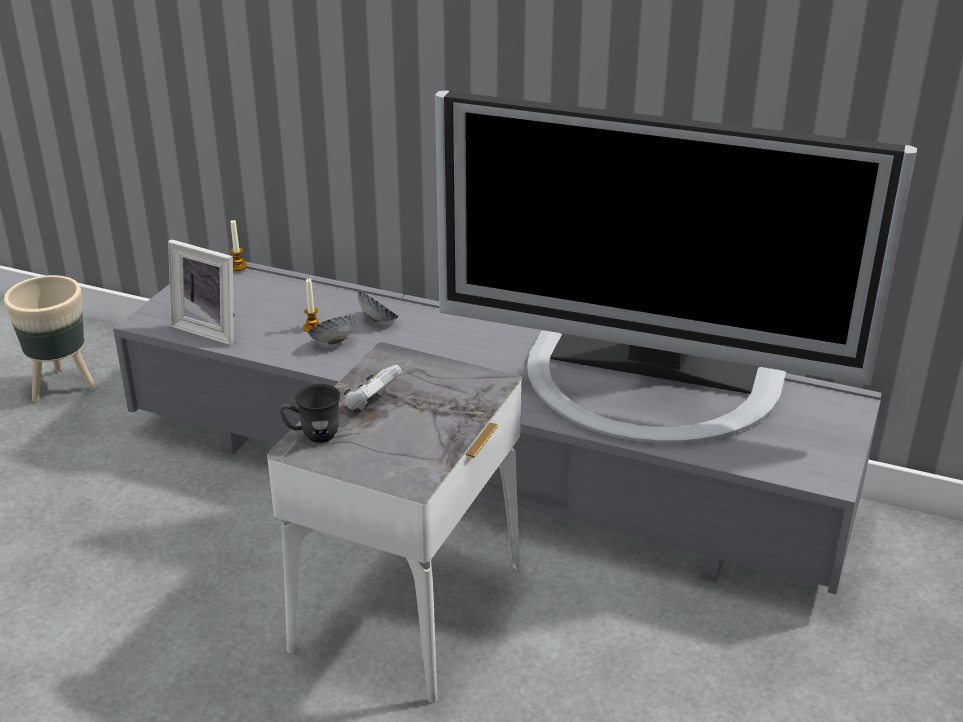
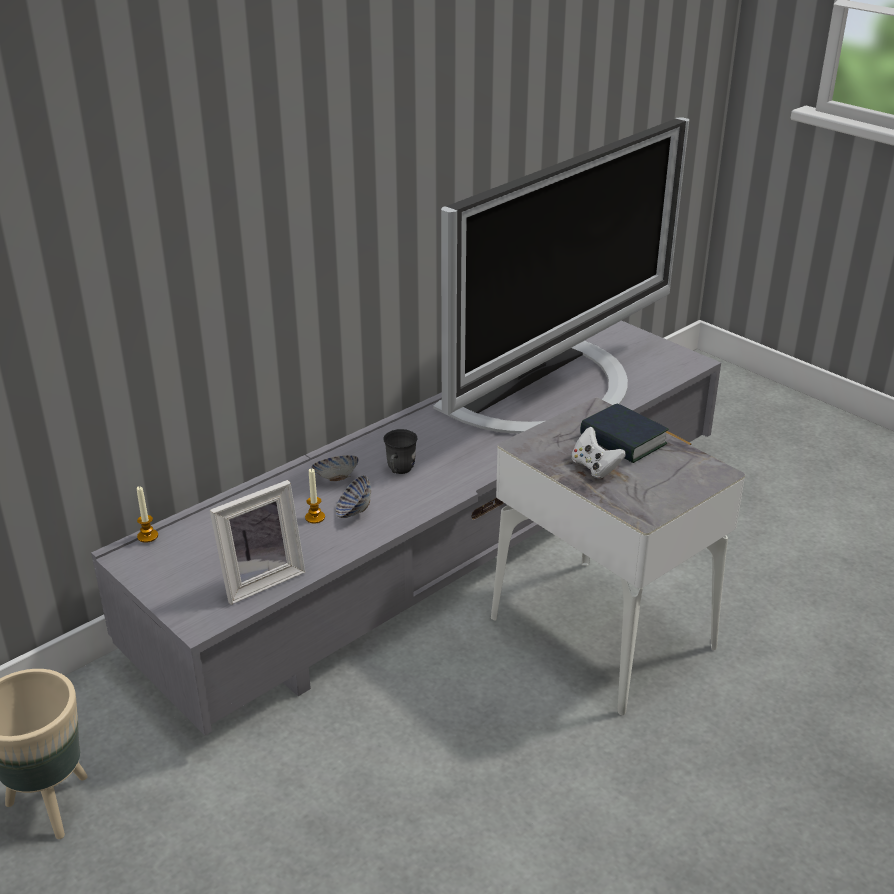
camera: 65 degrees left, 0 degrees up
(312, 435) = (628, 504): grey mug -> grey mug (399, 471)
(438, 409) = (623, 440): none -> book

